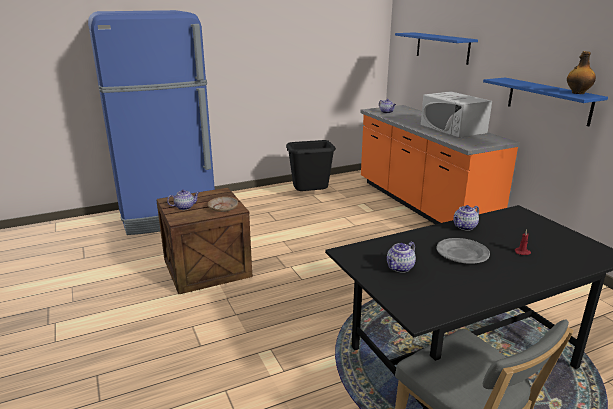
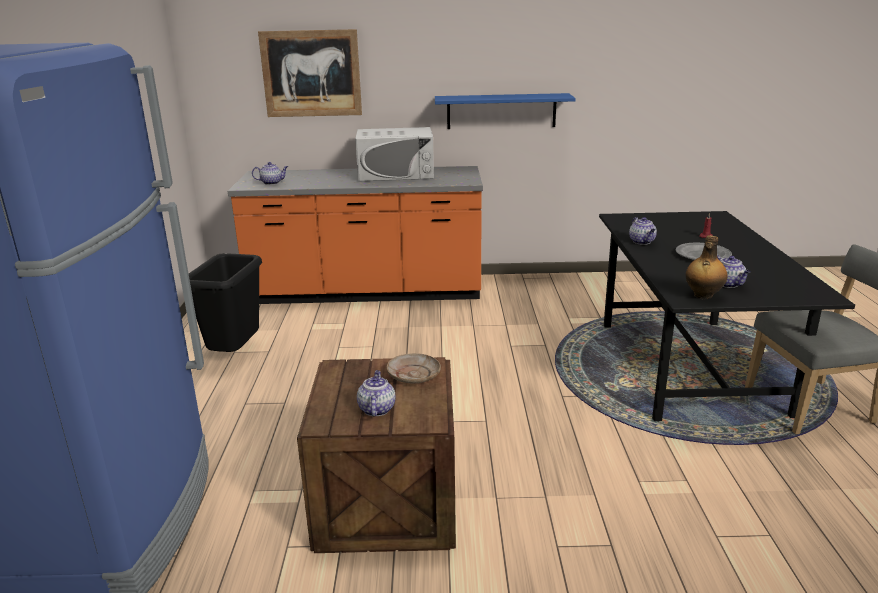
camera: 65 degrees left, 0 degrees up
(442, 47) = (311, 73): blue shelf -> picture
(577, 93) = (546, 95): bottle -> bottle (702, 296)

